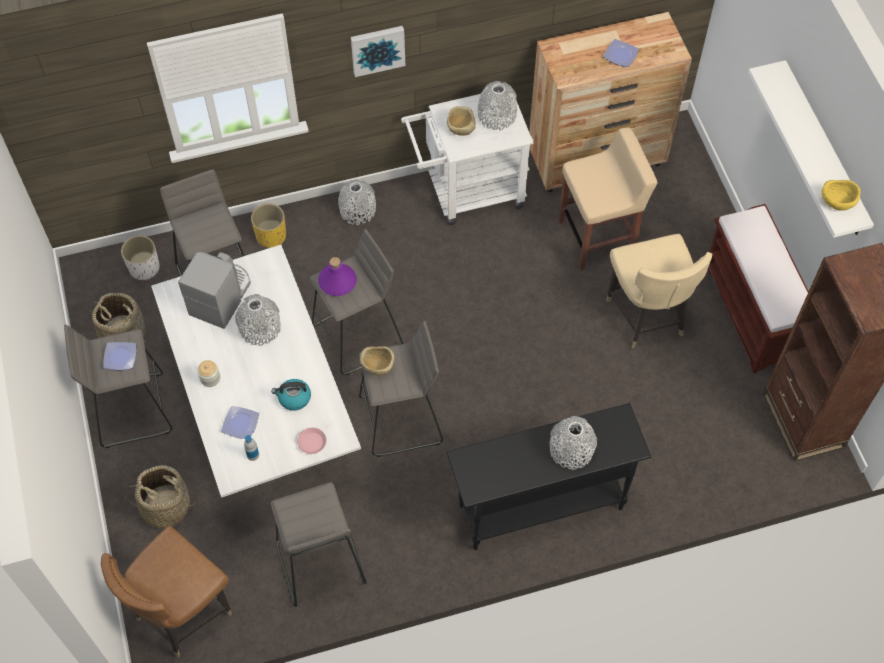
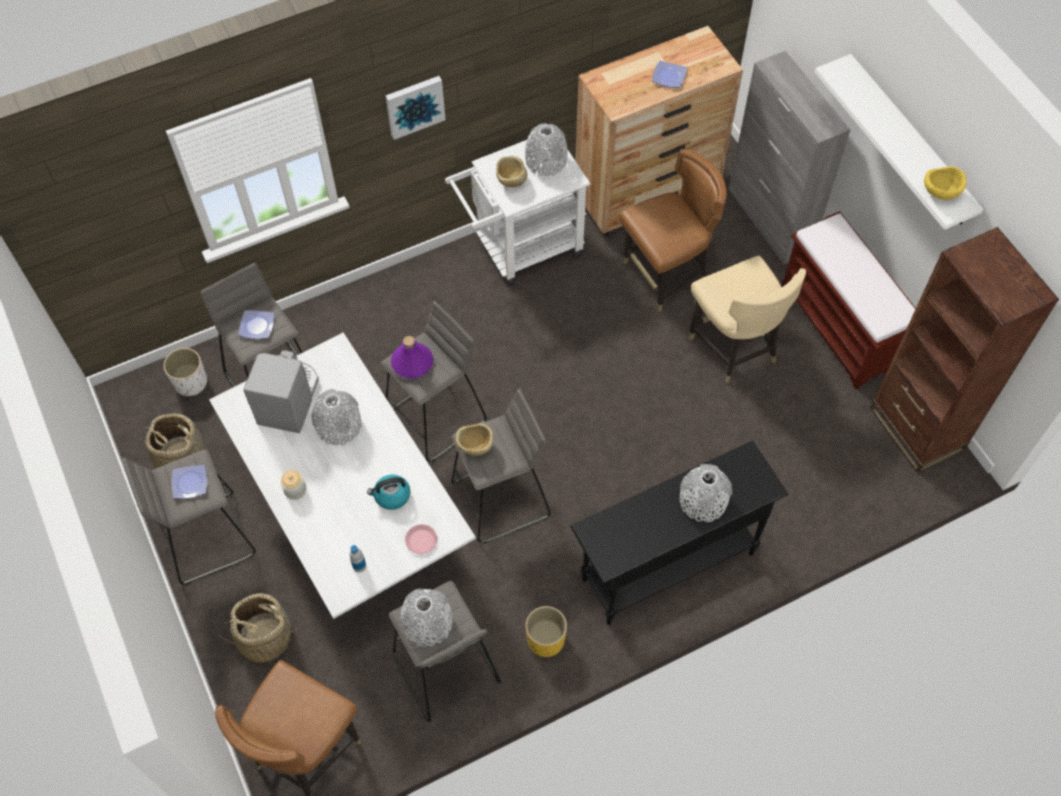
camera: 10 degrees left, 0 degrees up
(241, 424) = (339, 534): plate -> plate (257, 326)
(271, 236) = (321, 327): yellow planter -> yellow planter (545, 640)
(357, 210) = (409, 285): grey vase -> grey vase (427, 623)
(598, 238) = (666, 275): beige stool -> brown chair
(708, 202) = (770, 221): none -> grey cabinet

